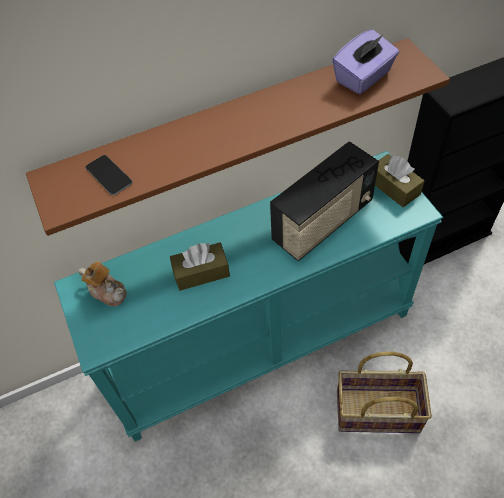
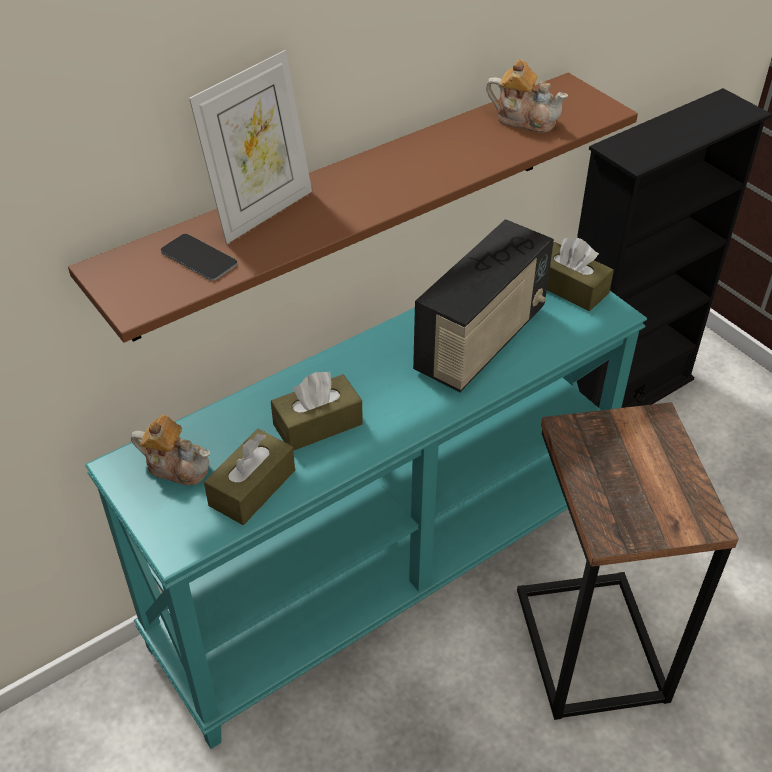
camera: 15 degrees left, 10 degrees down
(150, 313) = (252, 487): none -> brown tissue box
(160, 141) = (261, 212): none -> picture frame
(363, 77) = (524, 119): purple tissue box -> teapot
(377, 412) = (588, 645): basket -> side table

